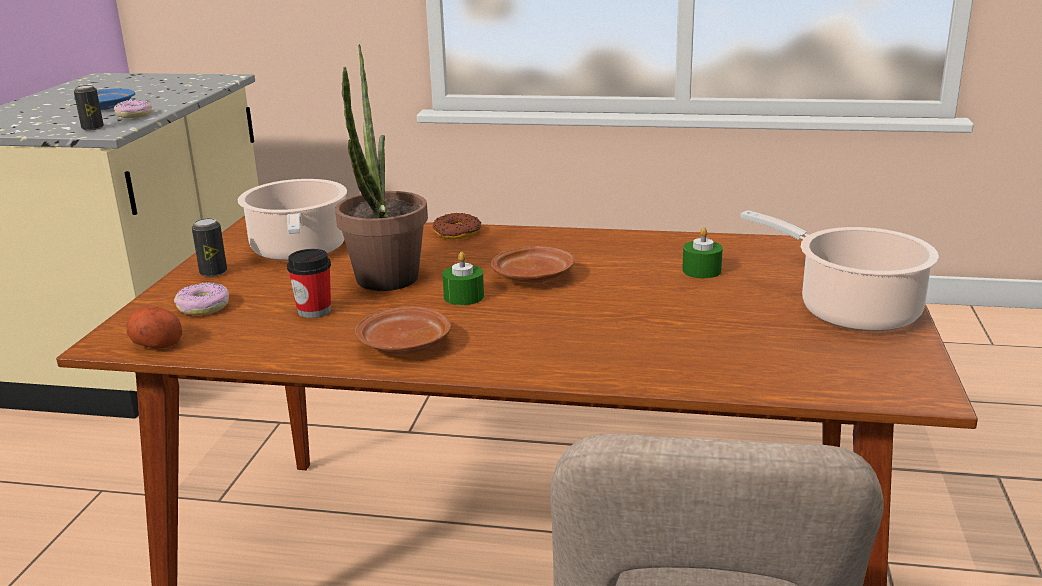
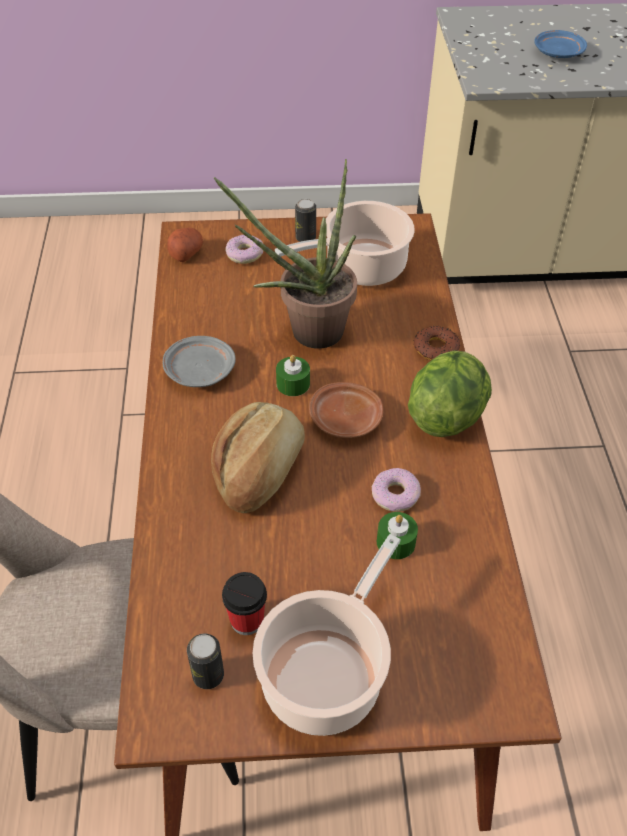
camera: 75 degrees right, 25 degrees up
(92, 128) = (489, 71): can -> can (208, 675)
(134, 115) = (541, 75): donut -> donut (395, 495)
(314, 311) = (249, 309): cup -> cup (247, 620)
(404, 346) = (199, 371): brown plate -> grey plate
(550, 237) = (446, 415): none -> lettuce
(588, 321) = (260, 470): none -> bread

